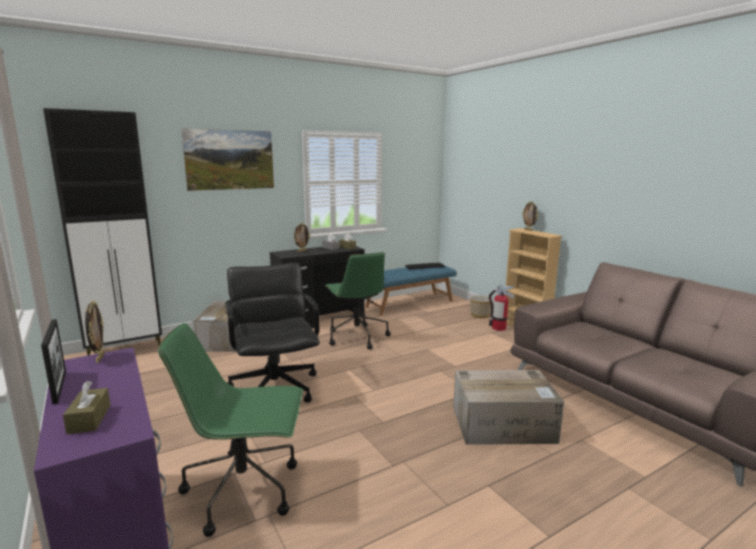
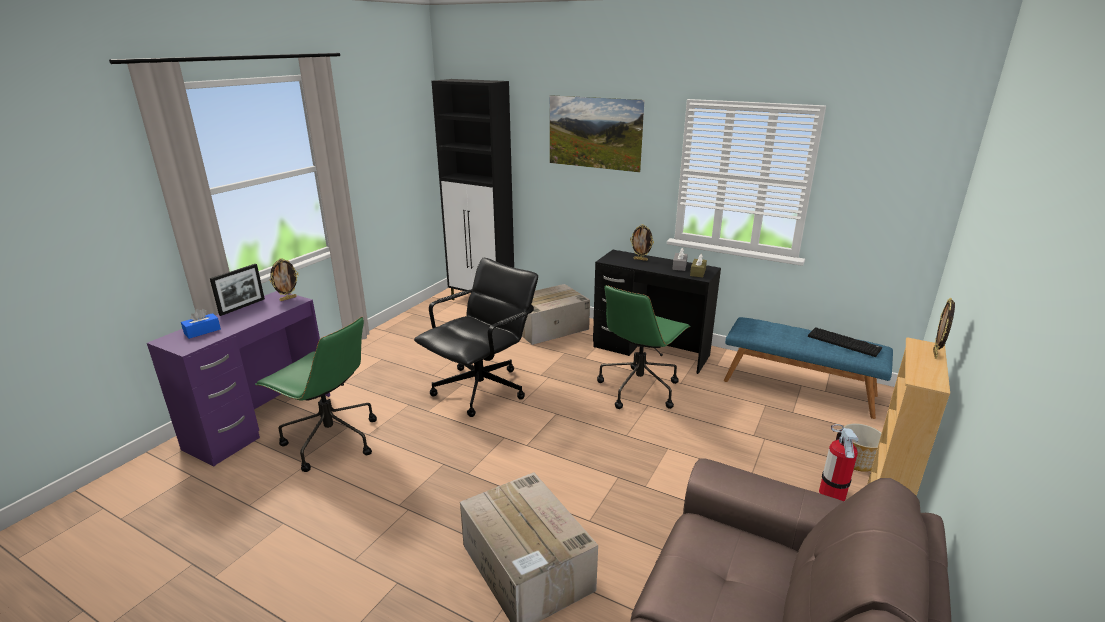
camera: 60 degrees right, 10 degrees up
(89, 419) = (202, 331): brown tissue box -> blue tissue box
(244, 490) = (330, 440): green office chair -> green office chair turned 150 degrees clockwise

